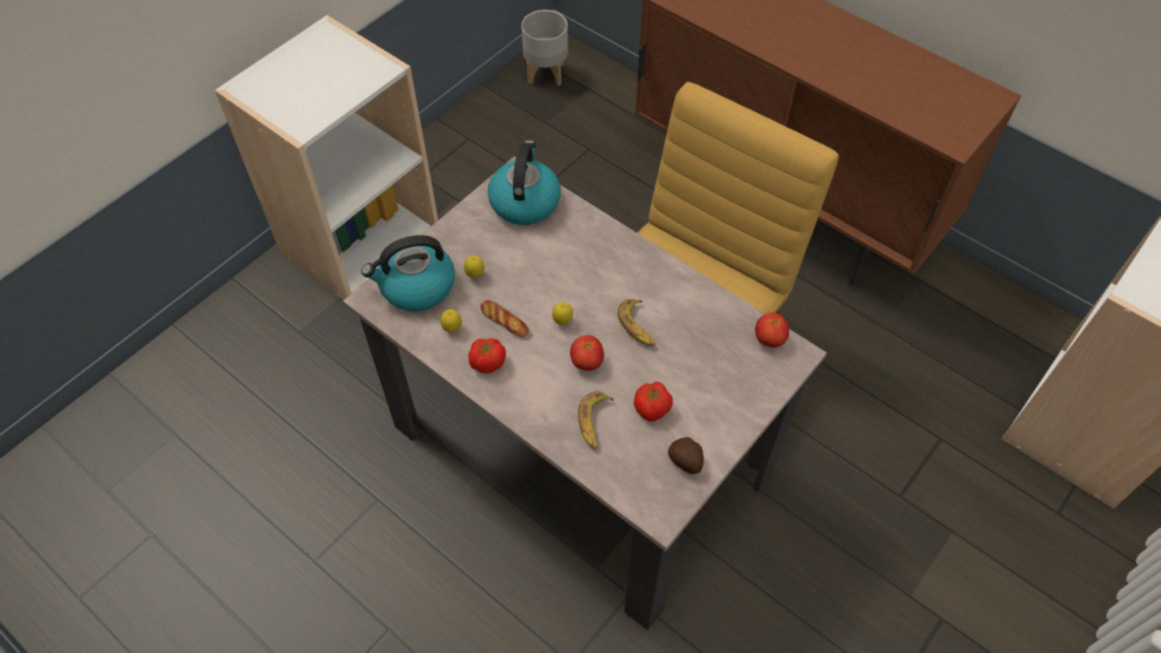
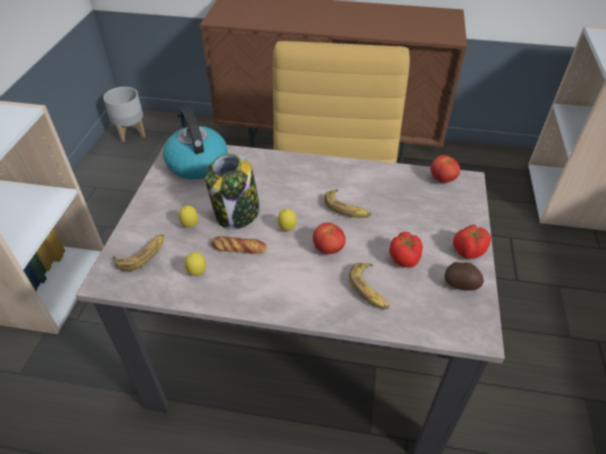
camera: 30 degrees left, 10 degrees down
(416, 287) = (142, 255): kettle -> banana
(487, 363) = (247, 285): tomato -> tomato (468, 251)
(526, 281) = (237, 213): none -> jar

